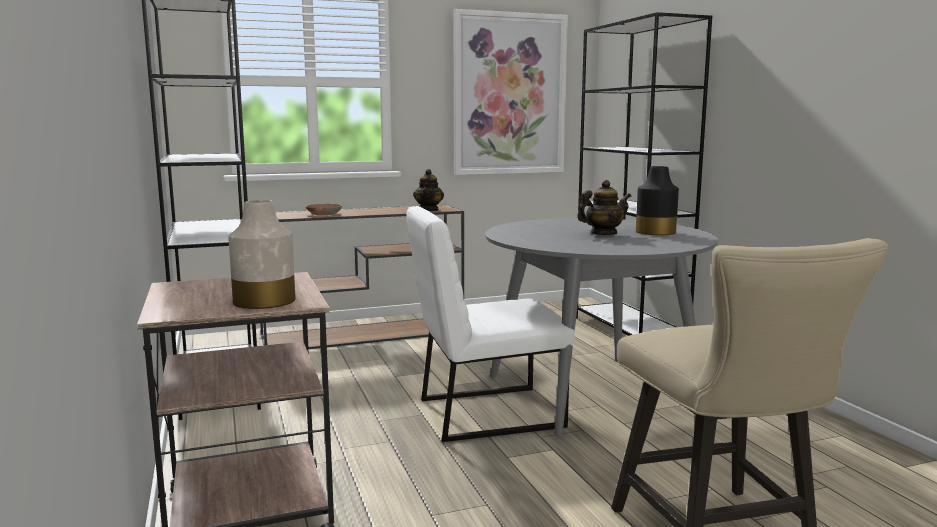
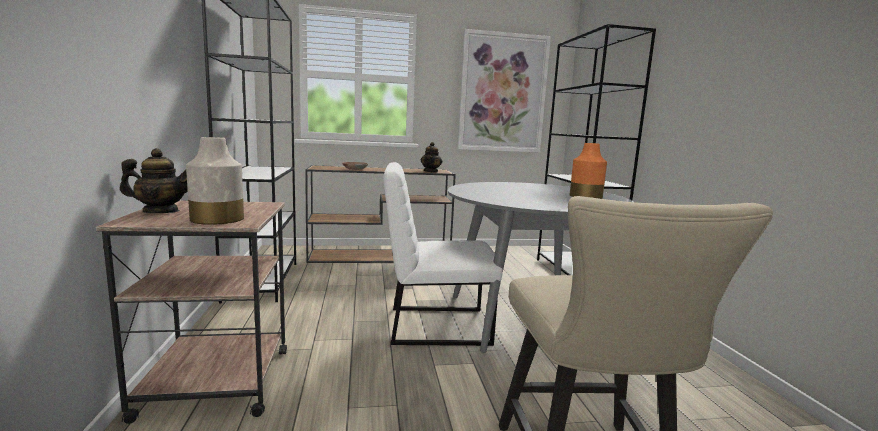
camera: 10 degrees right, 0 degrees up
(603, 234) = (540, 194): teapot -> teapot (161, 212)
(655, 232) = (585, 196): black vase -> orange vase

